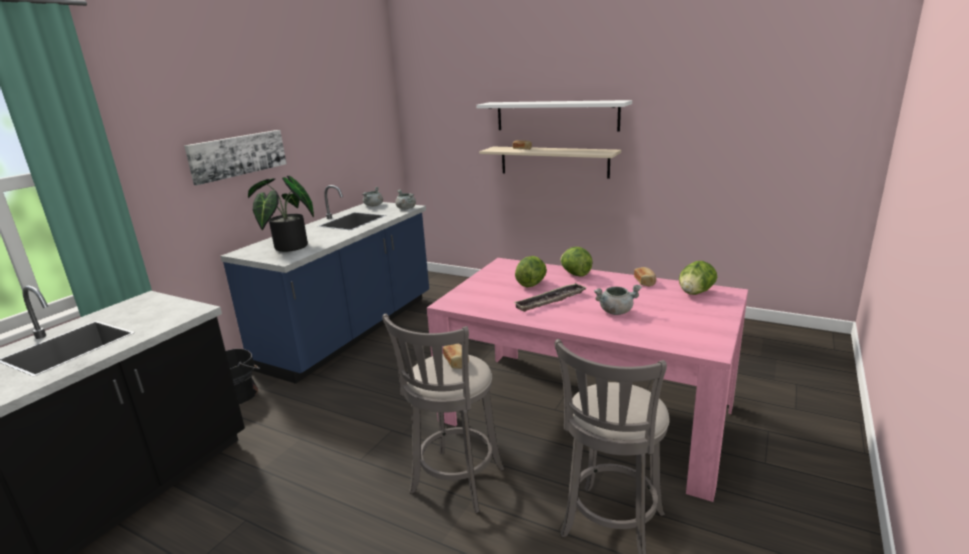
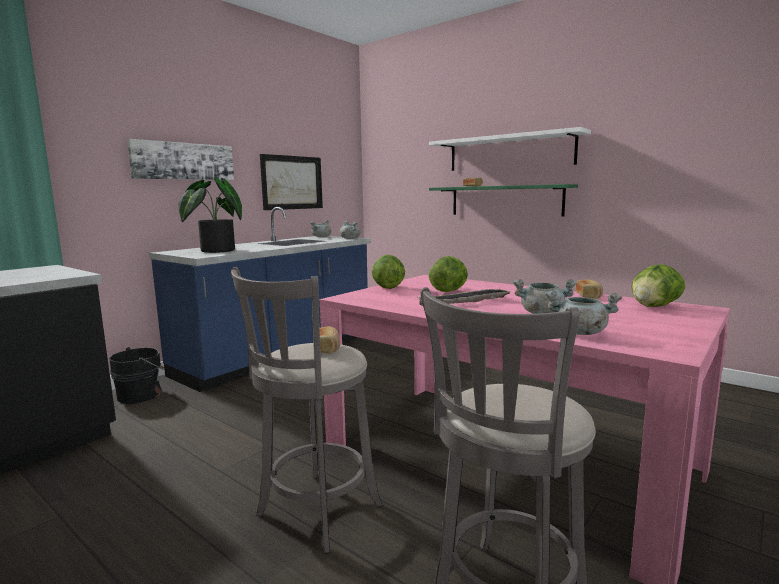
camera: 10 degrees right, 10 degrees down
(338, 153) = (292, 182): none -> picture
(553, 161) = (505, 200): beige shelf -> green shelf
(575, 274) = (505, 287): lettuce -> lettuce (387, 288)
(649, 334) = (580, 333): none -> grey cooking pot

